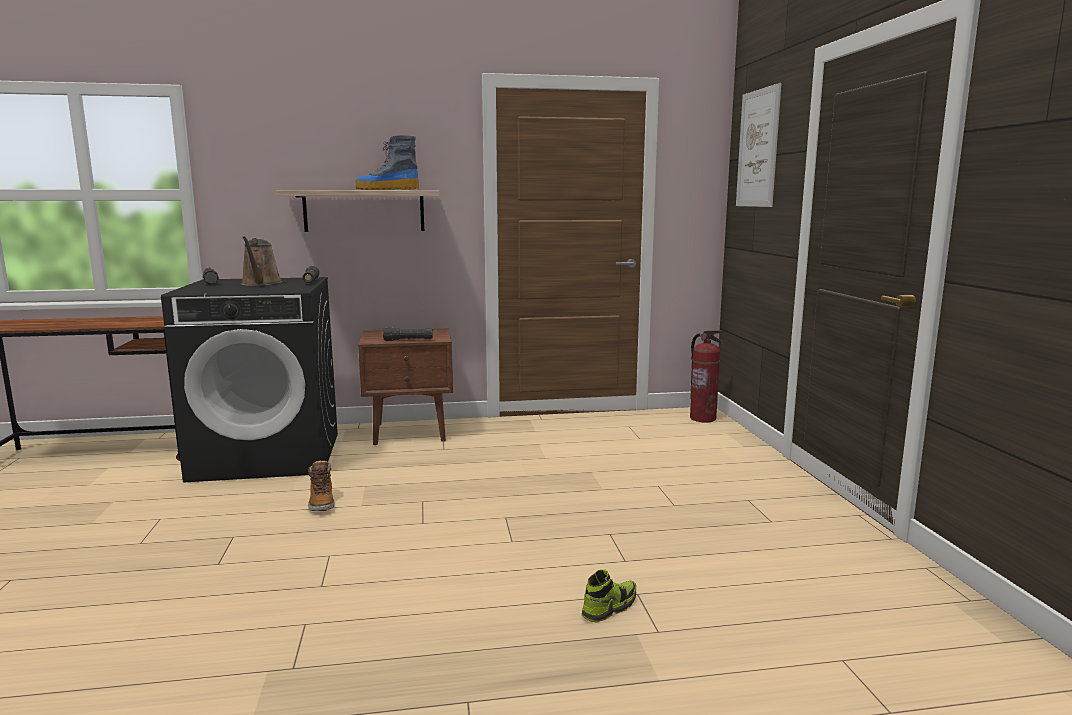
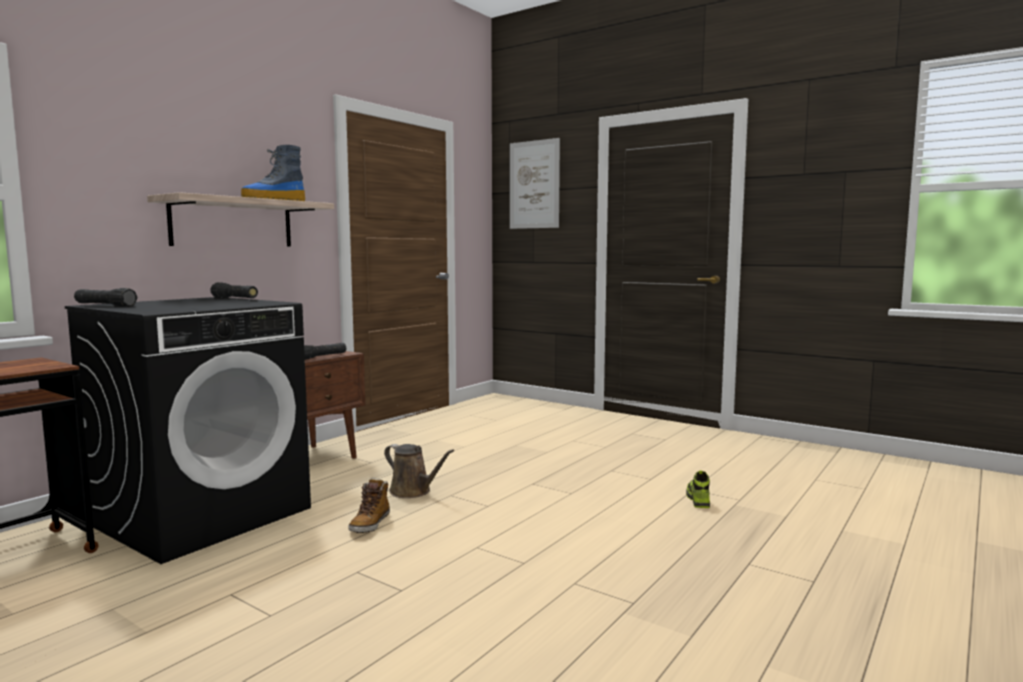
camera: 45 degrees left, 5 degrees down
(261, 284) = (191, 303): brown watering can -> brown watering can (413, 491)
(321, 503) = (370, 524): boot -> boot turned 75 degrees clockwise
(702, 418) = (505, 400): fire extinguisher -> none

